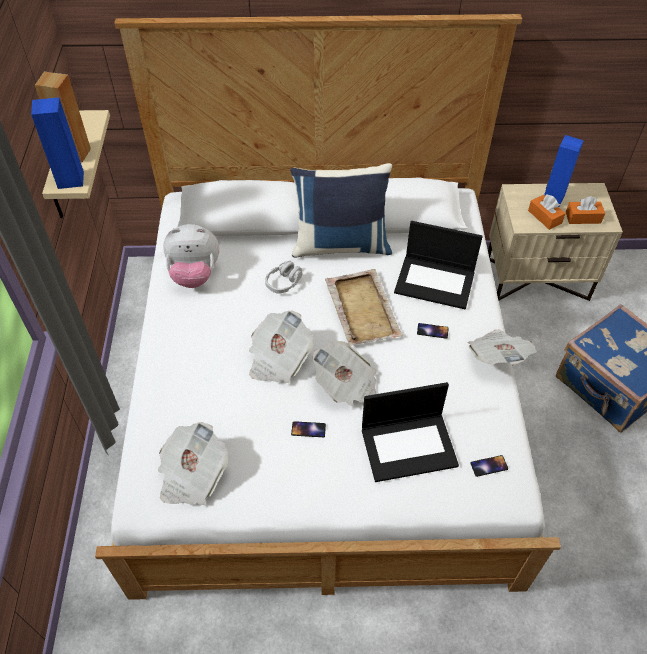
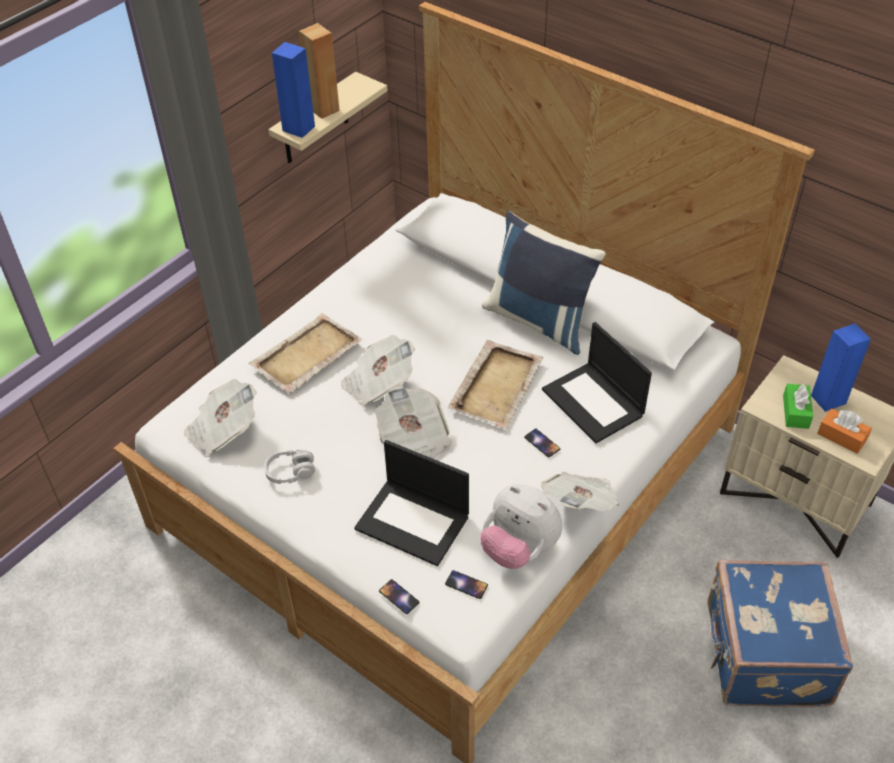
camera: 40 degrees right, 5 degrees down
(195, 275) = (383, 276): plush toy -> plush toy (519, 548)
(199, 372) = (305, 355): none -> beige tray
(283, 282) = (451, 324): grey headphones -> grey headphones (290, 472)
(308, 429) = (345, 454): phone -> phone (399, 597)
(544, 217) = (795, 412): orange tissue box -> green tissue box

